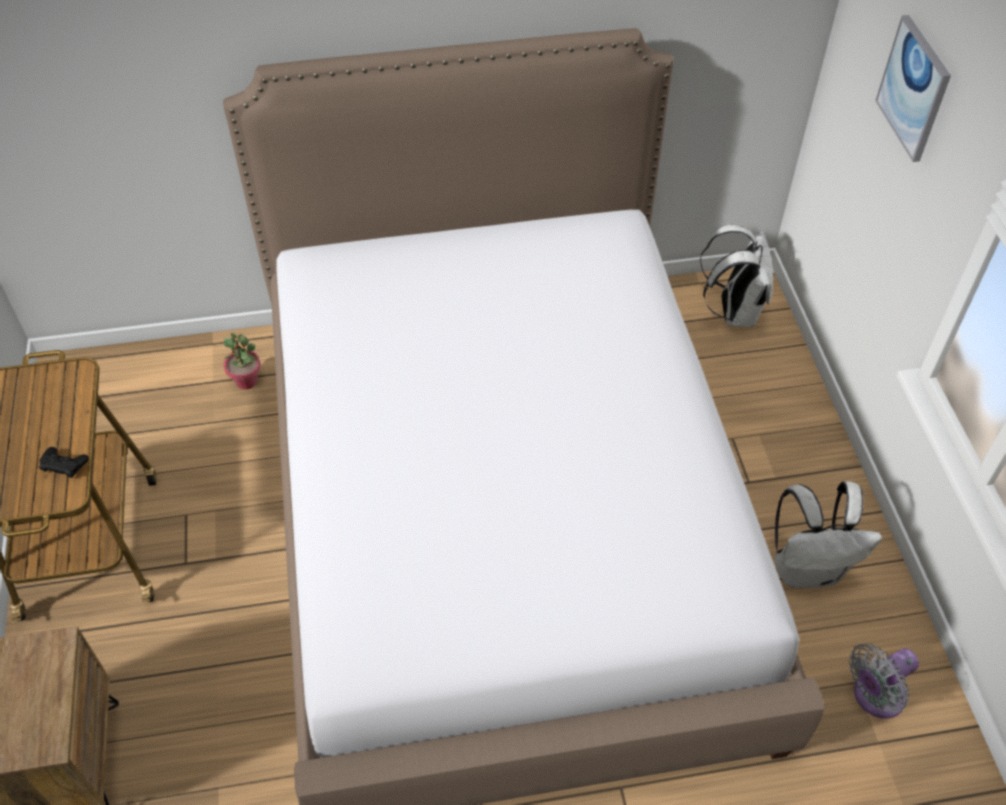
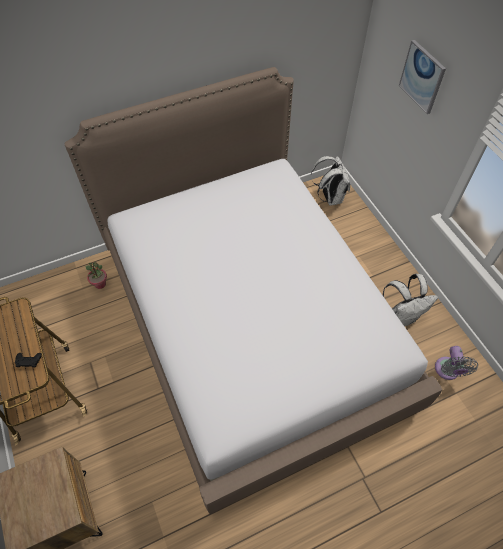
camera: 15 degrees left, 5 degrees up
(874, 696) = (447, 371): grey fan -> grey fan turned 45 degrees counterclockwise

